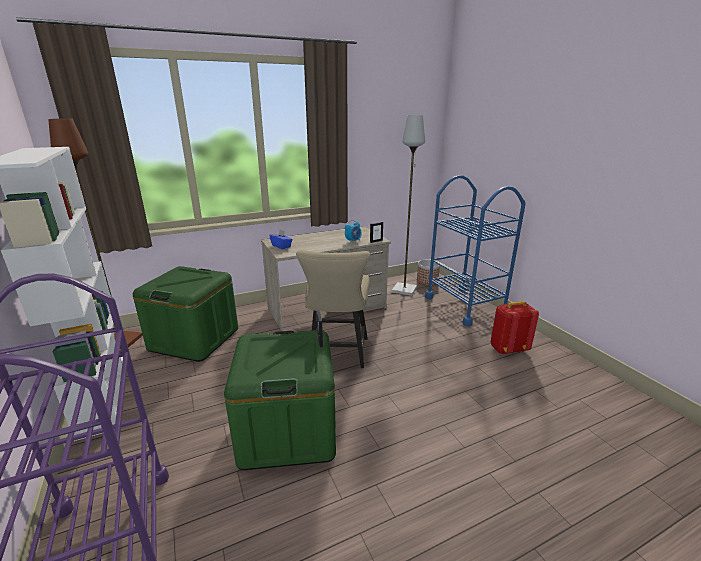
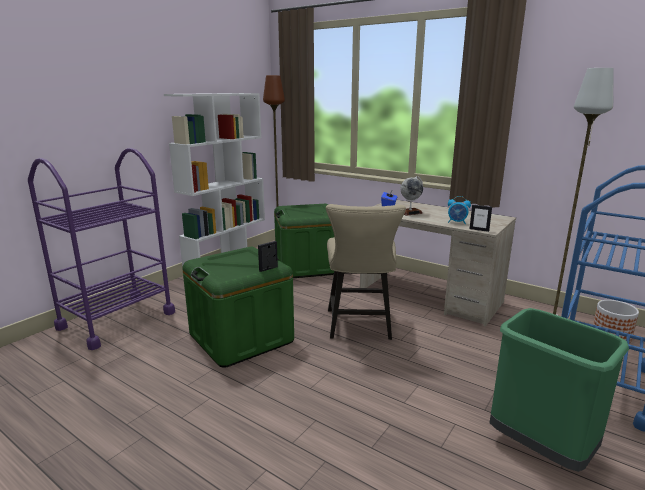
camera: 60 degrees right, 5 degrees down
(309, 245) = (410, 212): none -> globe
(337, 355) = (360, 327): beige chair -> beige chair turned 60 degrees counterclockwise
(507, 349) = (539, 448): red backpack -> green trash can

